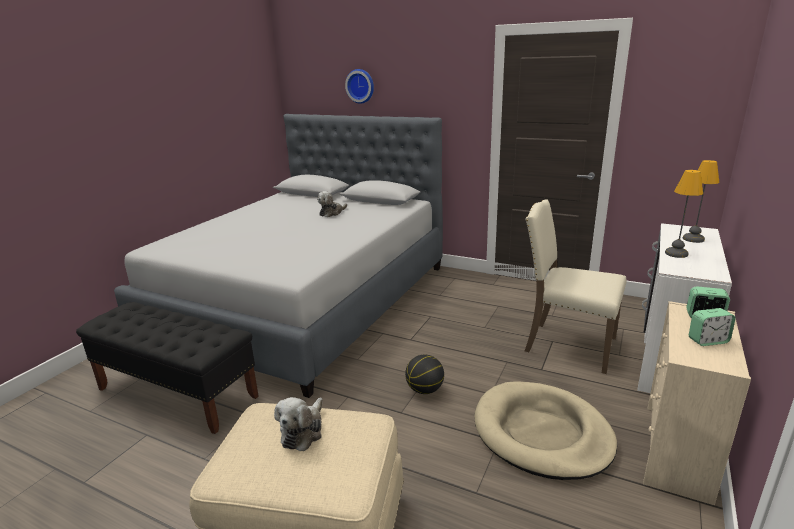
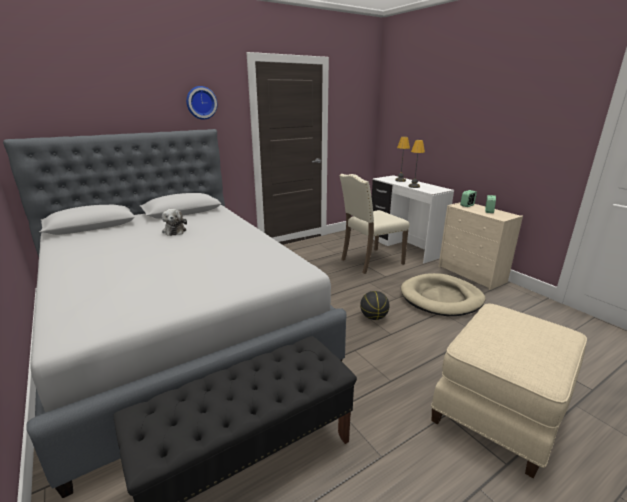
camera: 60 degrees left, 0 degrees up
(303, 431) = (504, 332): plush toy -> none
(360, 86) = (117, 102): wall clock -> wall clock (201, 102)

